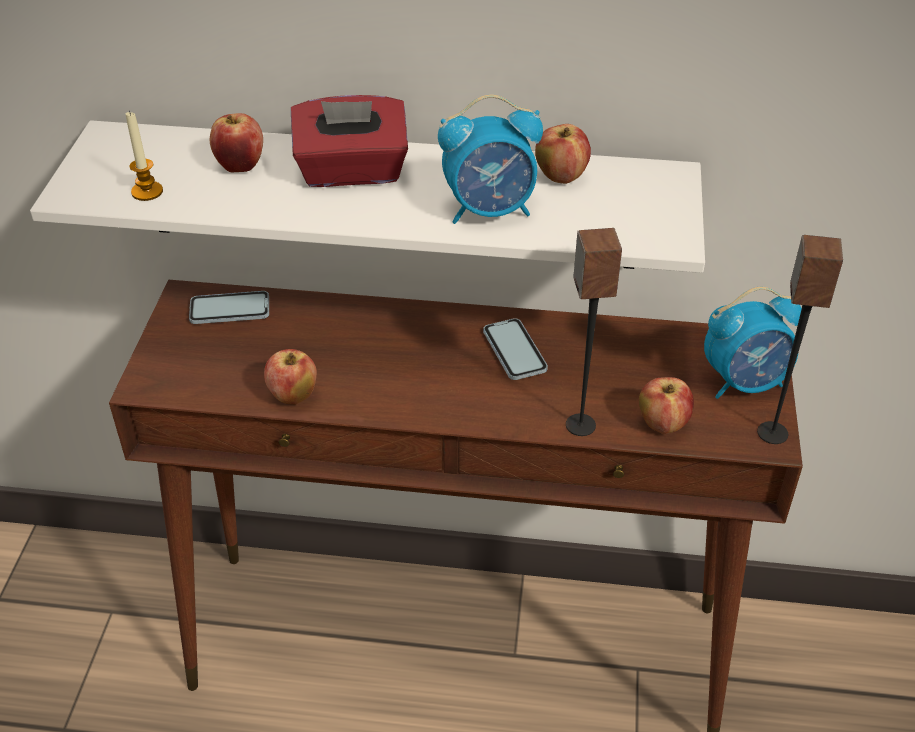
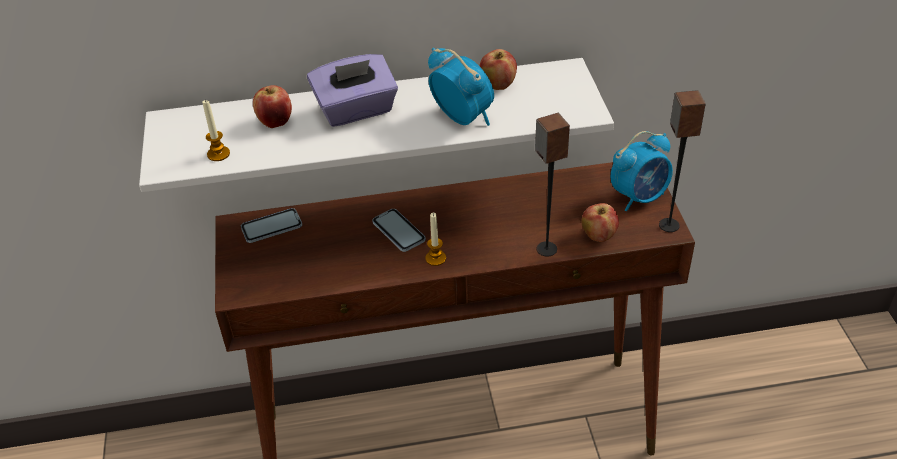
camera: 15 degrees left, 0 degrees up
(293, 396) = (345, 276): apple -> none
(352, 172) = (356, 110): red tissue box -> purple tissue box
(422, 401) = (435, 258): none -> candle
(490, 210) = (462, 117): alarm clock -> alarm clock turned 105 degrees counterclockwise
(514, 351) = (483, 210): phone -> phone (398, 231)

